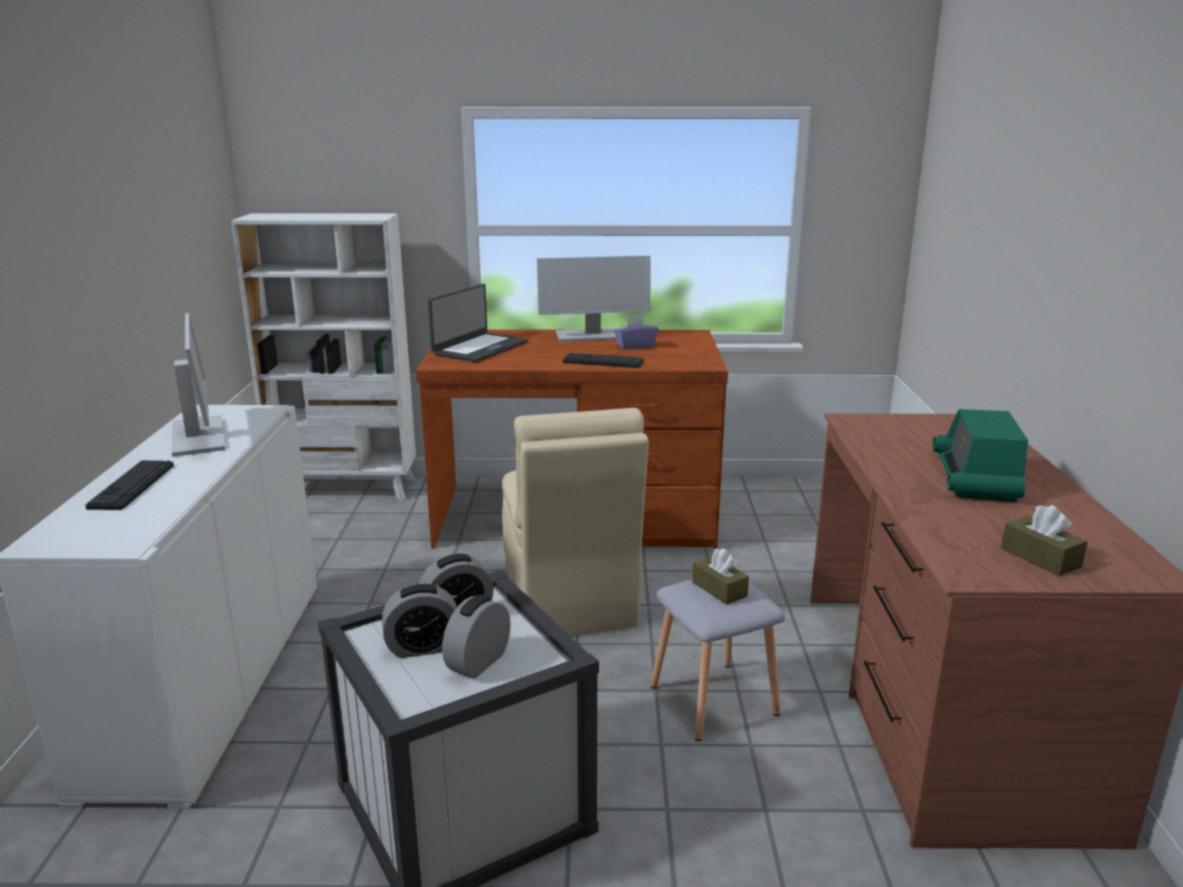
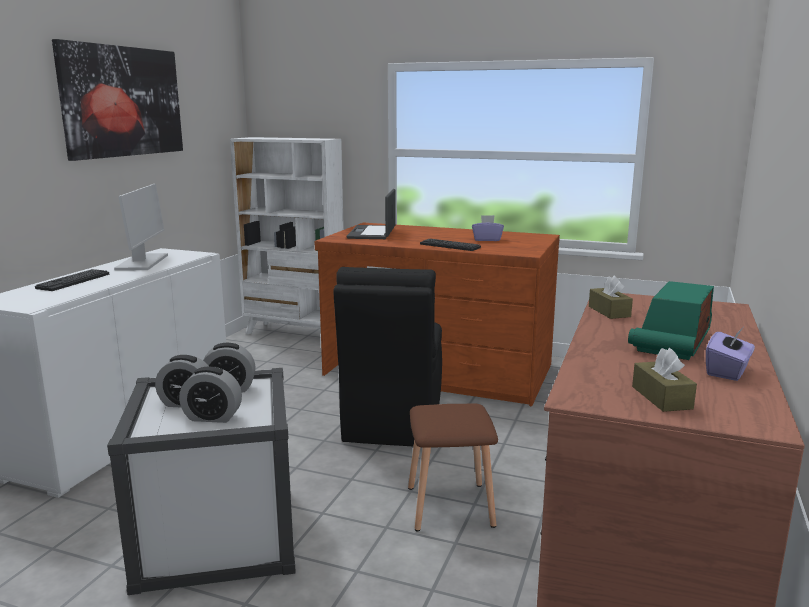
camera: 20 degrees right, 5 degrees down
(108, 186) = (122, 101): none -> picture
(478, 662) = (212, 417): alarm clock -> alarm clock turned 135 degrees counterclockwise
(479, 348) = (373, 233): laptop -> laptop turned 135 degrees clockwise
(569, 600) = (392, 421): beige chair -> black chair
(592, 336) = (463, 232): monitor -> none
(712, 699) = (449, 505): grey stool -> brown stool
(719, 589) = (453, 412): brown tissue box -> brown tissue box (609, 311)
(1062, 511) = (727, 371): none -> purple tissue box

